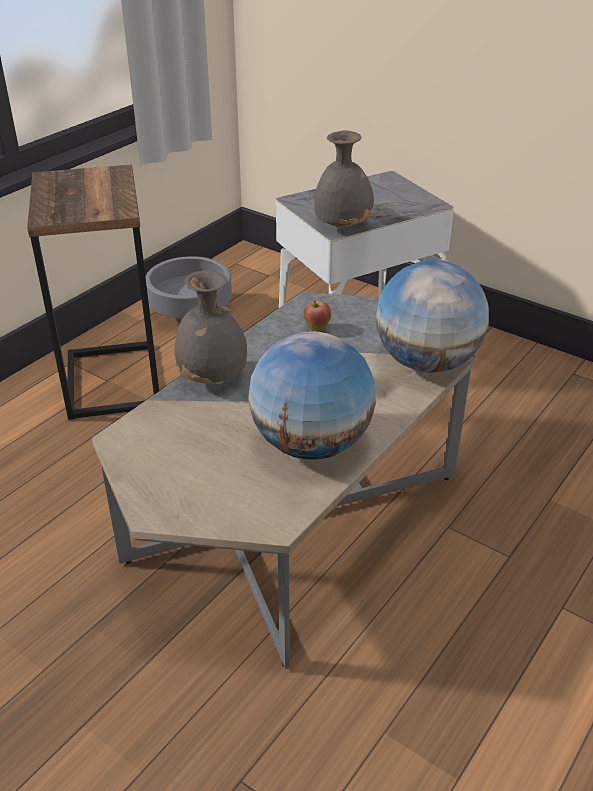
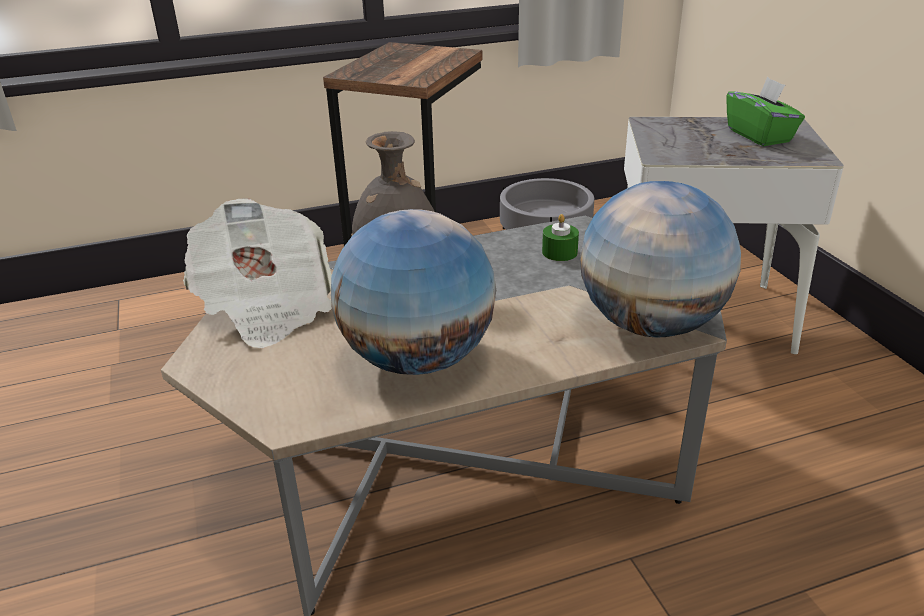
camera: 35 degrees right, 5 degrees down
(150, 449) = (266, 305): none -> newspaper
(317, 328) = (559, 252): apple -> green candle
(343, 226) = (674, 154): grey vase -> none
(381, 194) = (759, 135): none -> green tissue box

